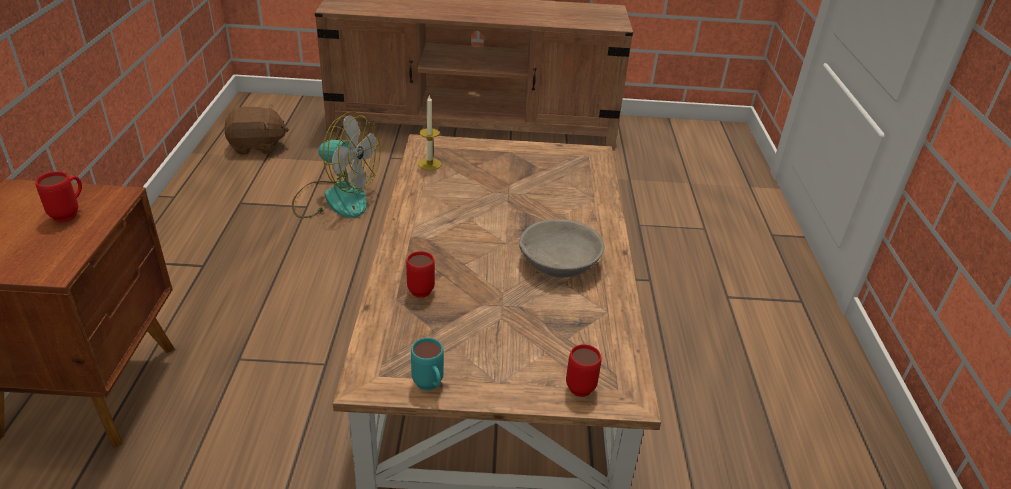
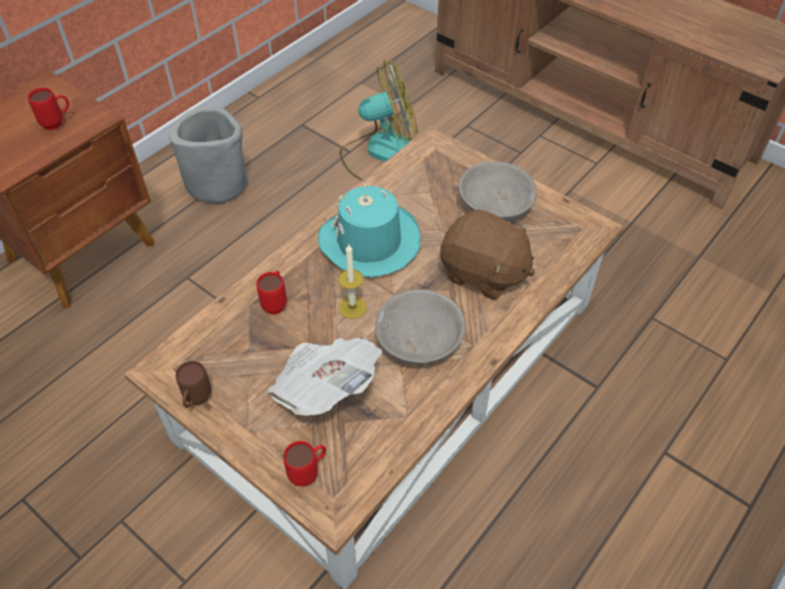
camera: 40 degrees right, 15 degrees up
(197, 274) = (218, 183): none -> grey planter
(257, 146) = (362, 67): brown plush toy -> brown plush toy (483, 273)
(335, 198) = (380, 153): fan -> fan turned 75 degrees counterclockwise
(429, 164) = (413, 170): candle -> candle (352, 307)
(430, 387) = (196, 401): turquoise mug -> brown mug
(449, 219) = (369, 242): none -> turquoise hat
(515, 163) = (495, 204): none -> grey bowl
(526, 324) = (325, 387): none -> newspaper

